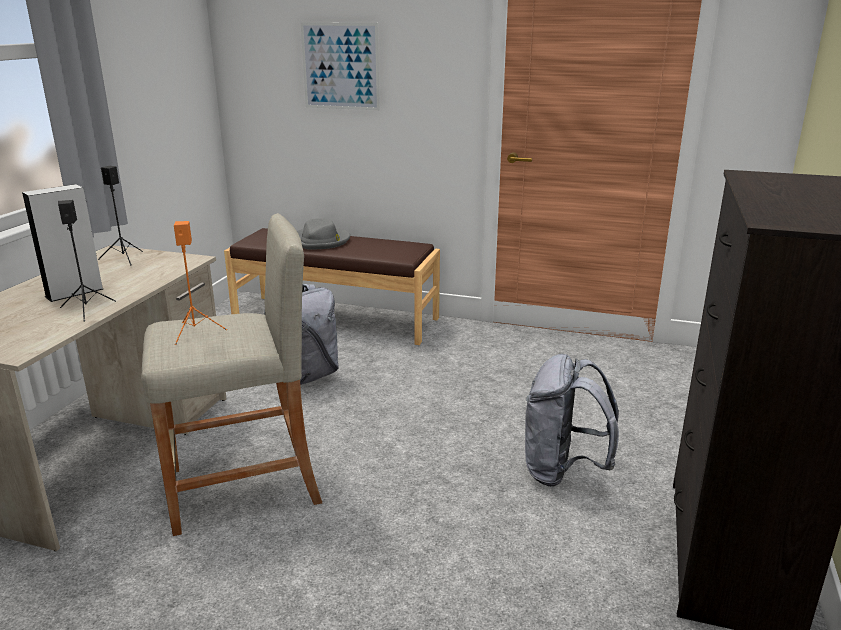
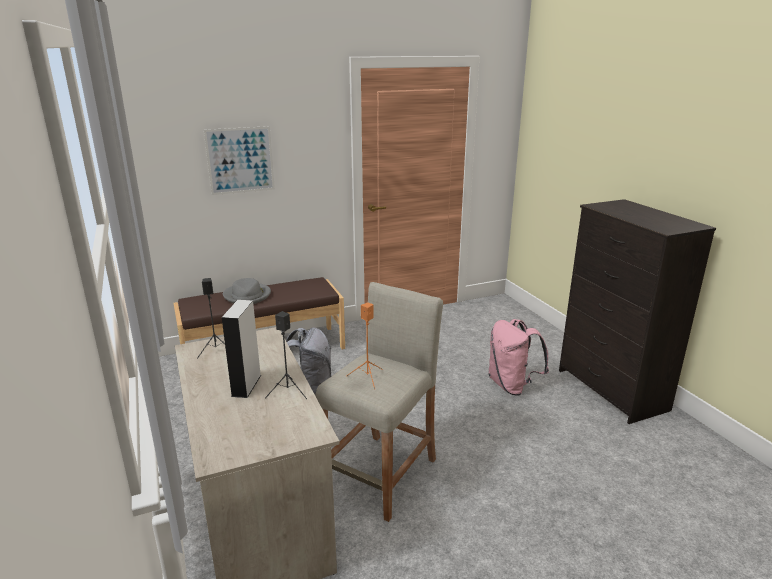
camera: 40 degrees left, 0 degrees up
(562, 471) = (512, 385): grey backpack -> pink backpack

